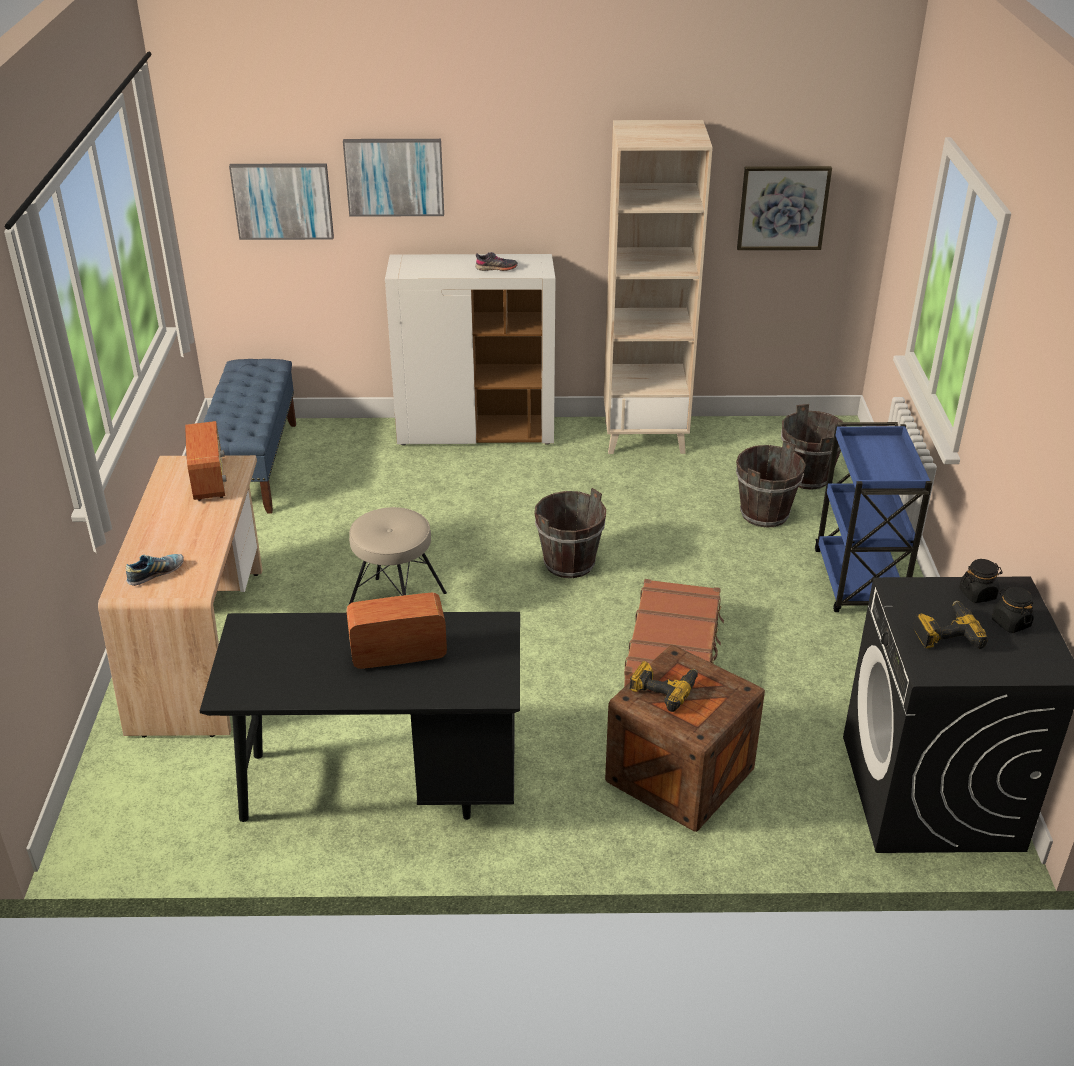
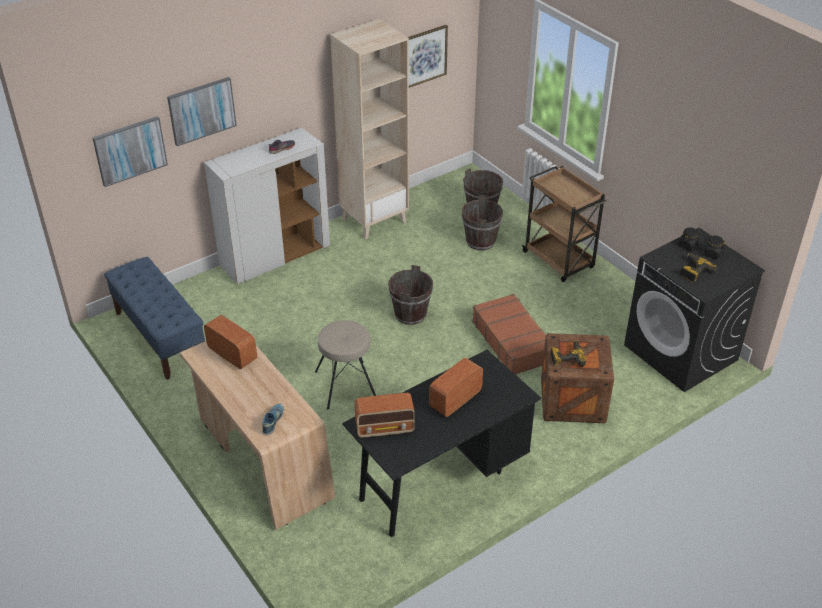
camera: 35 degrees left, 5 degrees up
(269, 644) = (385, 428): none -> radio
(858, 582) = (559, 261): blue cart -> brown cart

